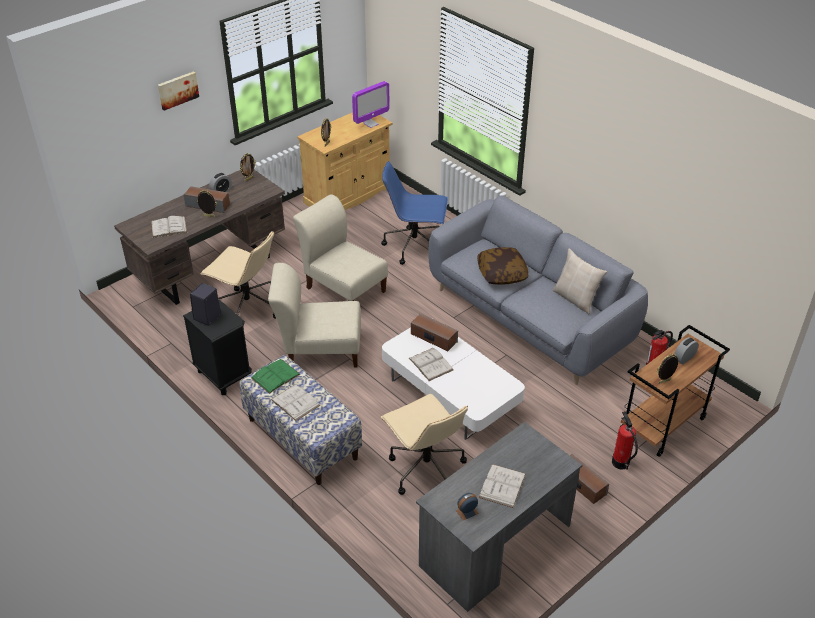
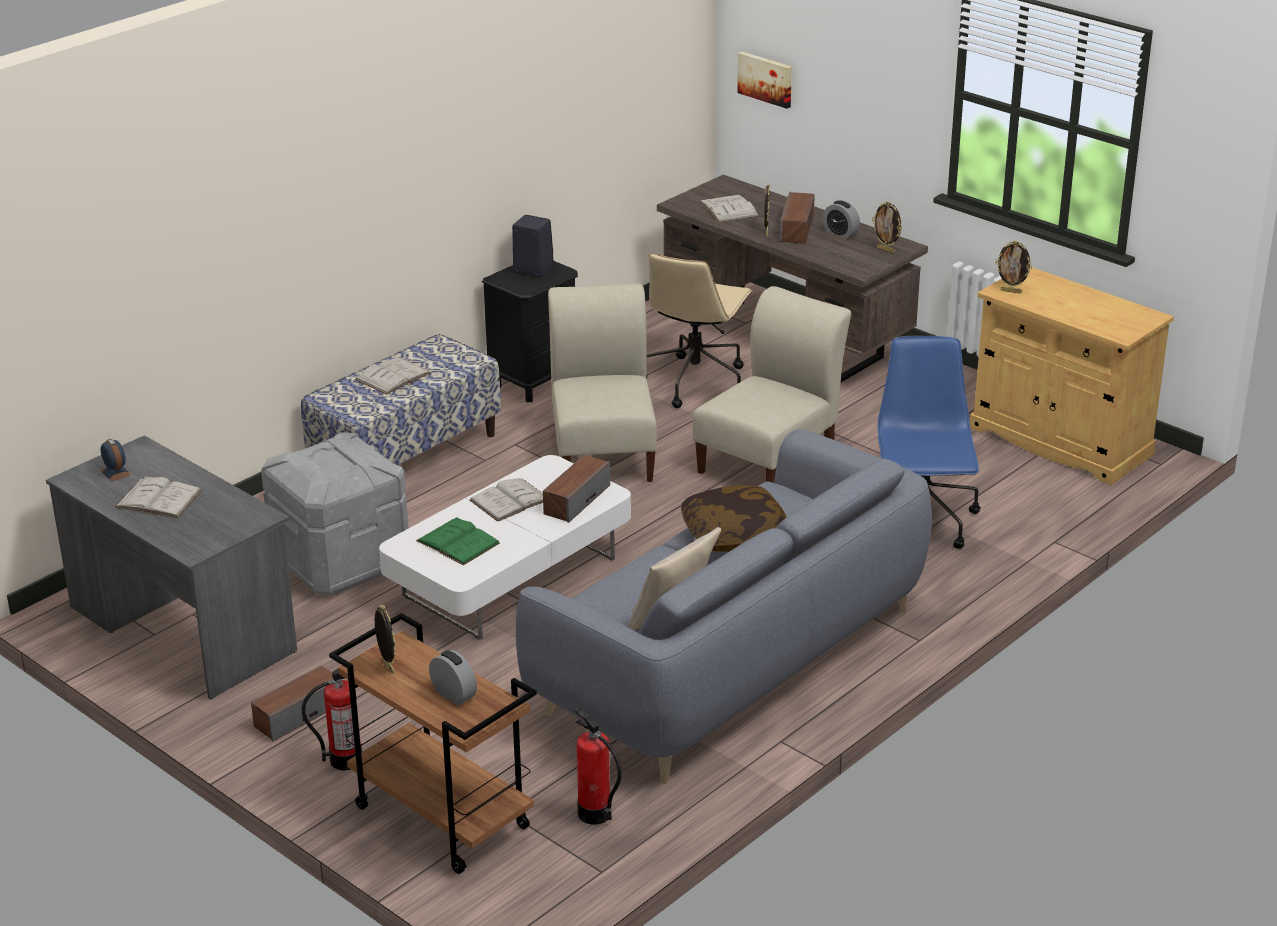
camera: 85 degrees right, 10 degrees down
(177, 90) = (877, 49): picture -> picture (766, 79)
(275, 376) = (448, 357): green book -> green book (458, 542)
(371, 124) = (1108, 325): monitor -> none
(425, 469) = (340, 562): beige office chair -> grey storage box

